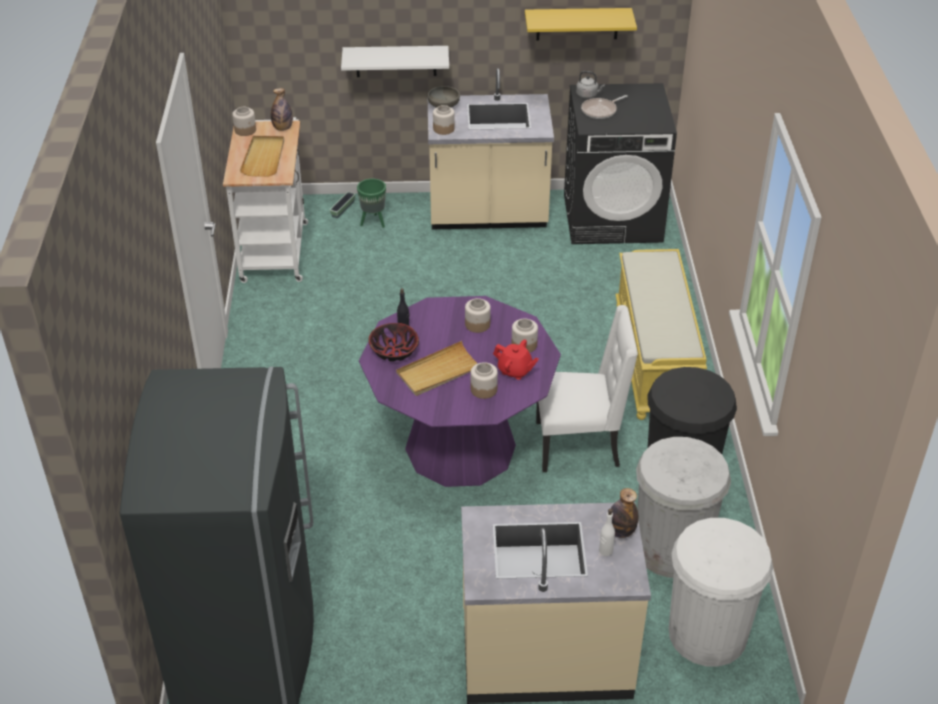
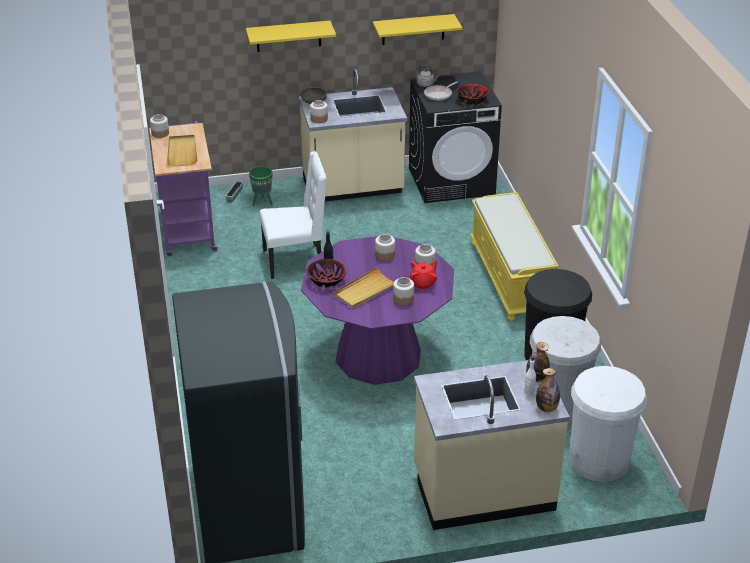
camera: 10 degrees left, 5 degrees down
(274, 247) = (187, 228): white cart -> purple cart
(282, 128) = (190, 129): bottle -> bottle (546, 408)
(396, 61) = (273, 70): white shelf -> none
(416, 20) = (288, 36): none -> yellow shelf
(515, 371) = (423, 284): red teapot -> red teapot turned 60 degrees counterclockwise
(579, 445) = (469, 344): white chair -> white chair (295, 260)
(640, 122) = (472, 100): none -> bowl

